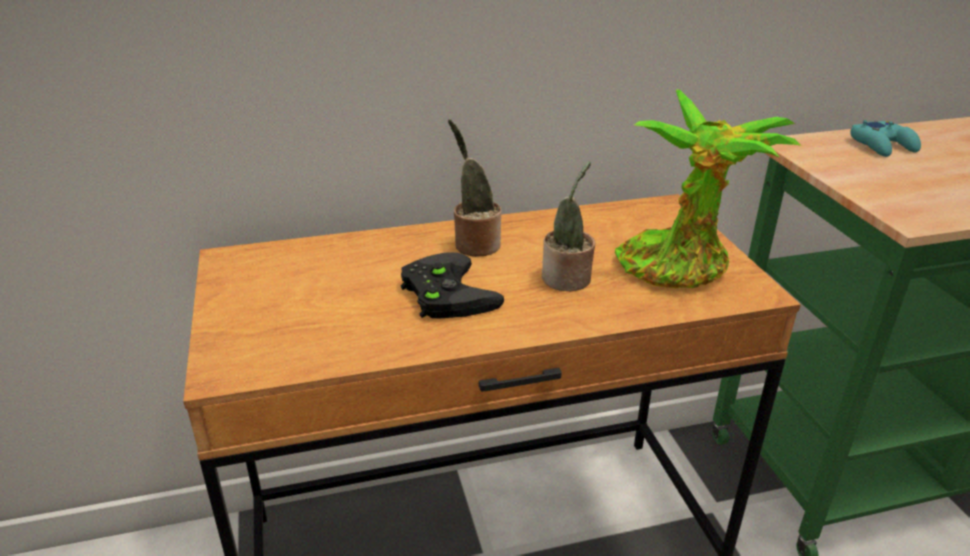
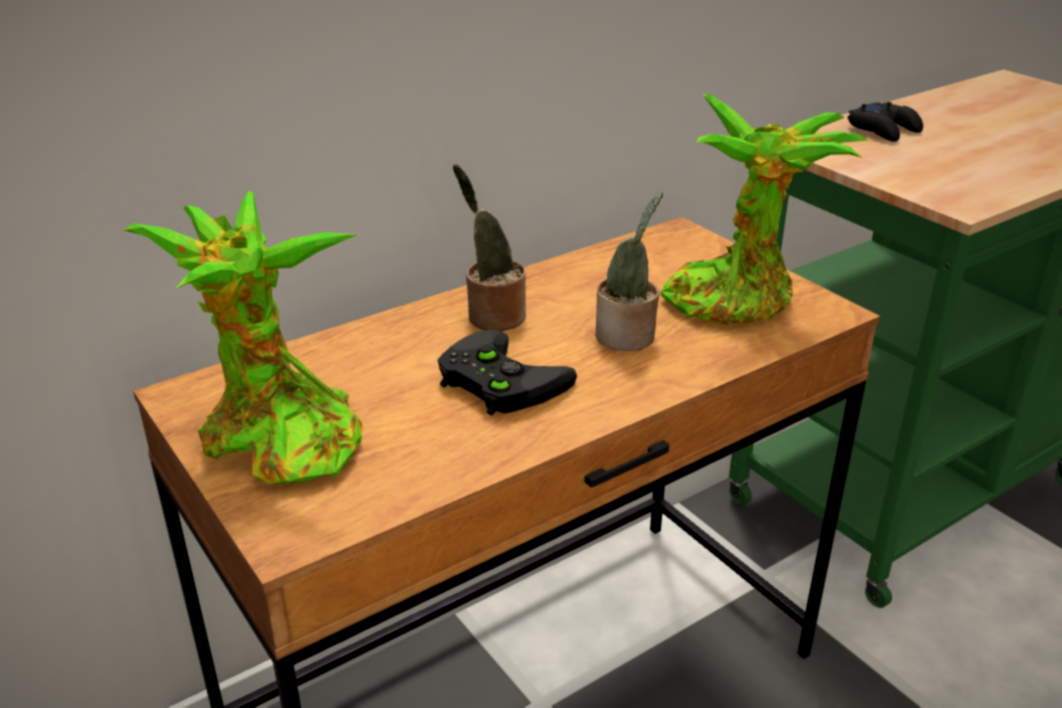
camera: 20 degrees left, 0 degrees up
(261, 303) = (274, 441): none -> potted plant
(883, 146) = (884, 130): turquoise game controller -> black game controller

